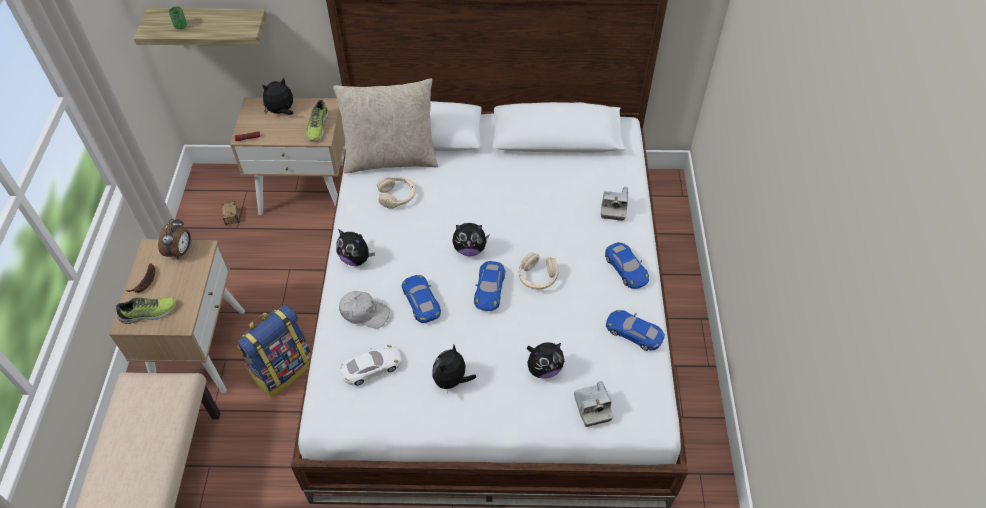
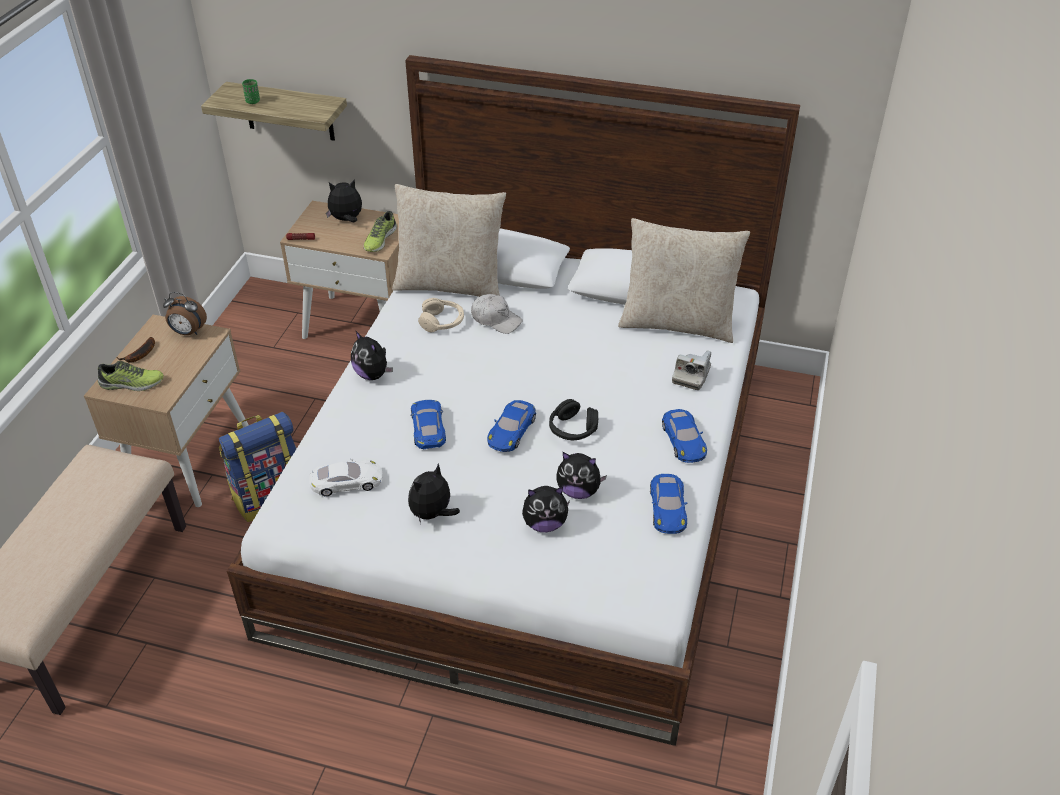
camera: 15 degrees right, 10 degrees down
(181, 251) = (188, 332): alarm clock -> alarm clock turned 75 degrees clockwise
(232, 227) = (269, 345): storage box -> none
(364, 313) = (361, 428): white cap -> white cap (496, 319)
(470, 249) = (504, 387): plush toy -> plush toy (578, 491)
(537, 277) = (572, 429): beige headphones -> black headphones
(587, 160) = (677, 323): none -> beige pillow
(592, 407) = (587, 575): camera -> none
(634, 332) = (667, 508): blue toy car -> blue toy car turned 135 degrees counterclockwise

